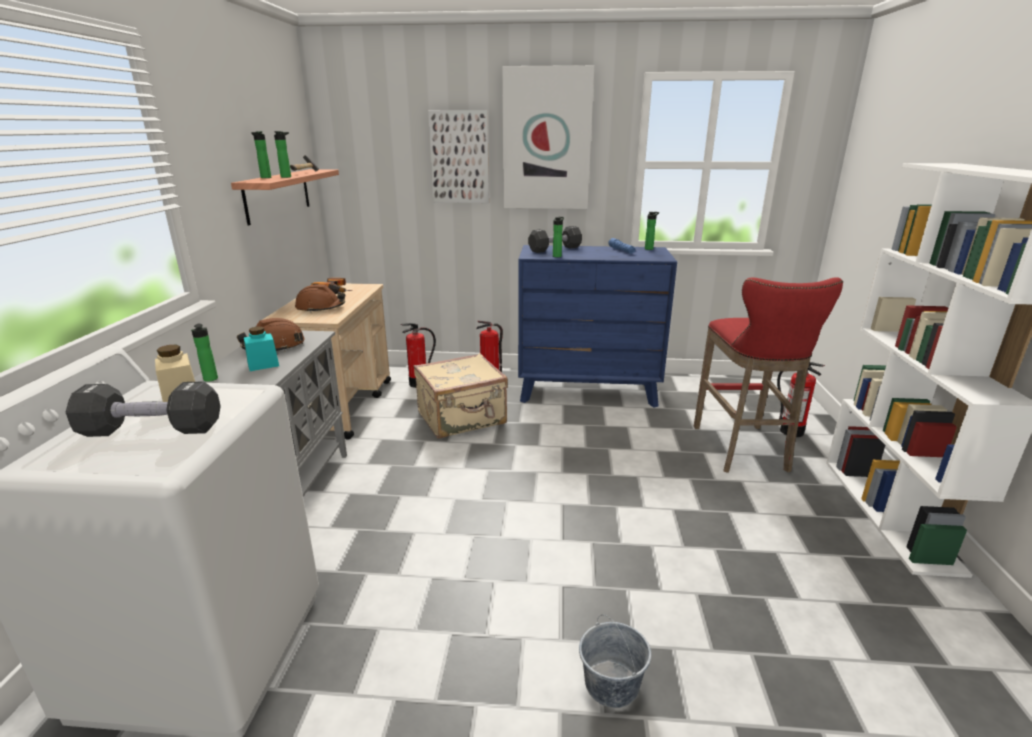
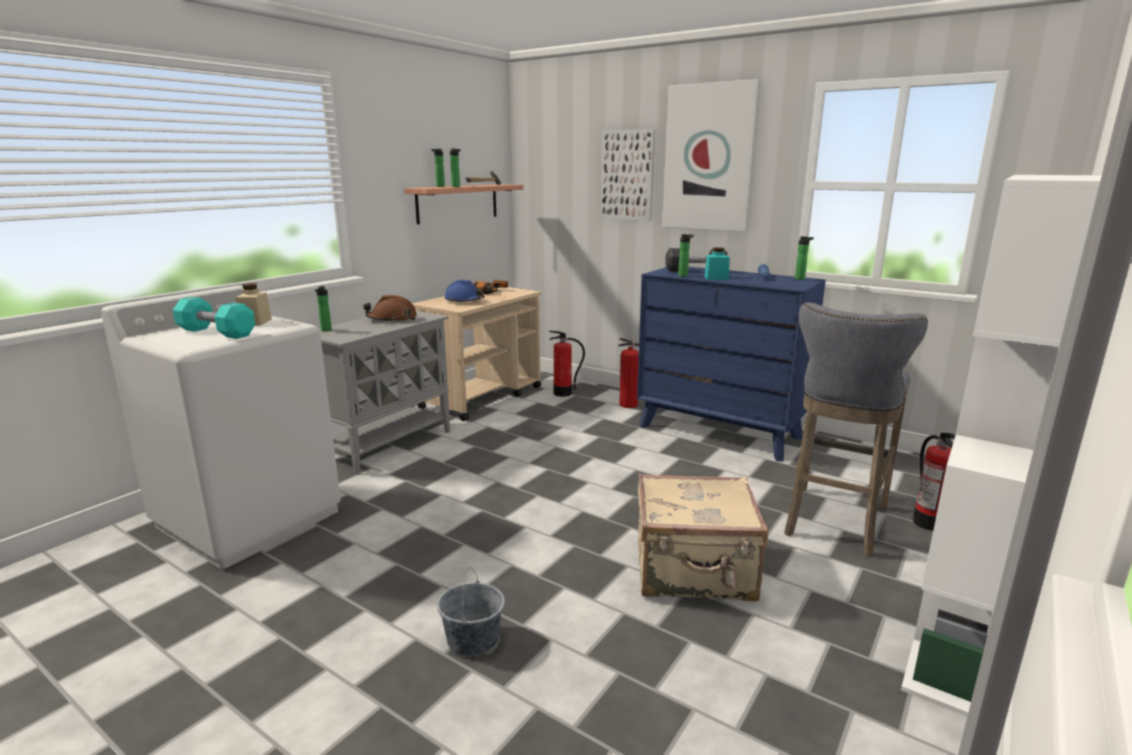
camera: 30 degrees right, 5 degrees down
(152, 430) = (216, 333): black dumbbell -> turquoise dumbbell
(263, 365) = (368, 328): turquoise jar -> turquoise jar (716, 278)
(320, 308) = (464, 301): brown hard hat -> blue hard hat
(462, 419) = (570, 427): beige suitcase -> beige suitcase (694, 572)
(743, 451) = (834, 523): red stool -> grey stool

